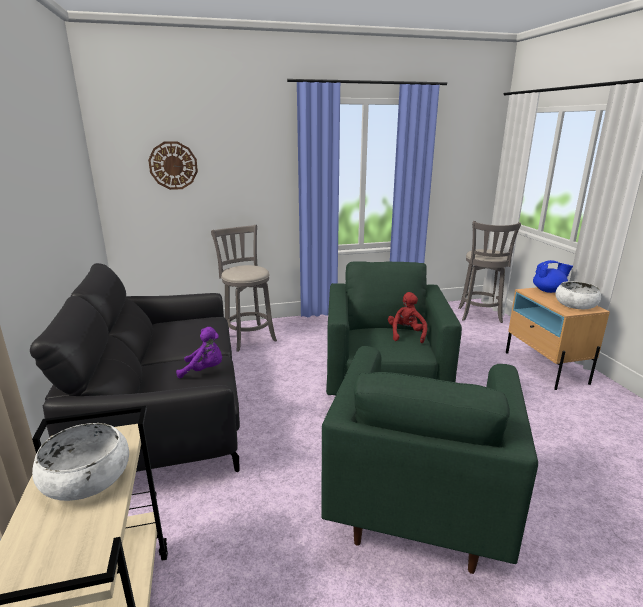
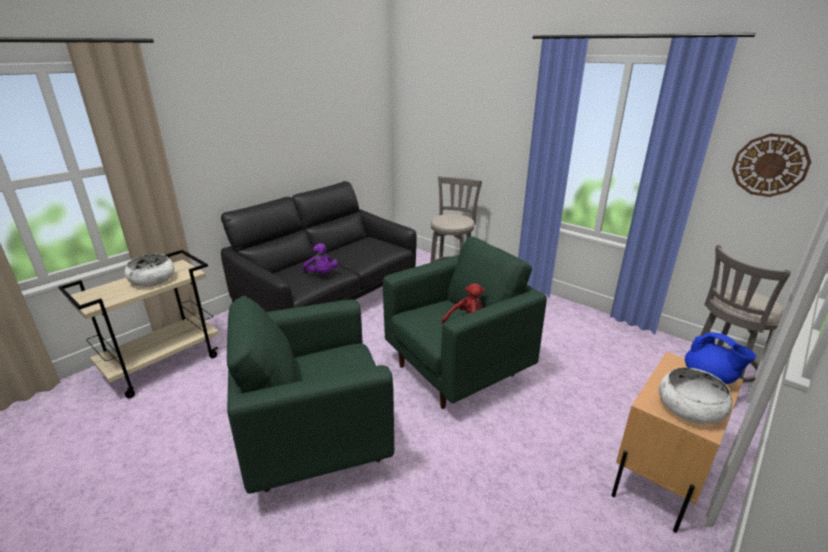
camera: 55 degrees right, 5 degrees up
(173, 165) = (439, 114): wall clock -> wall clock (770, 165)

